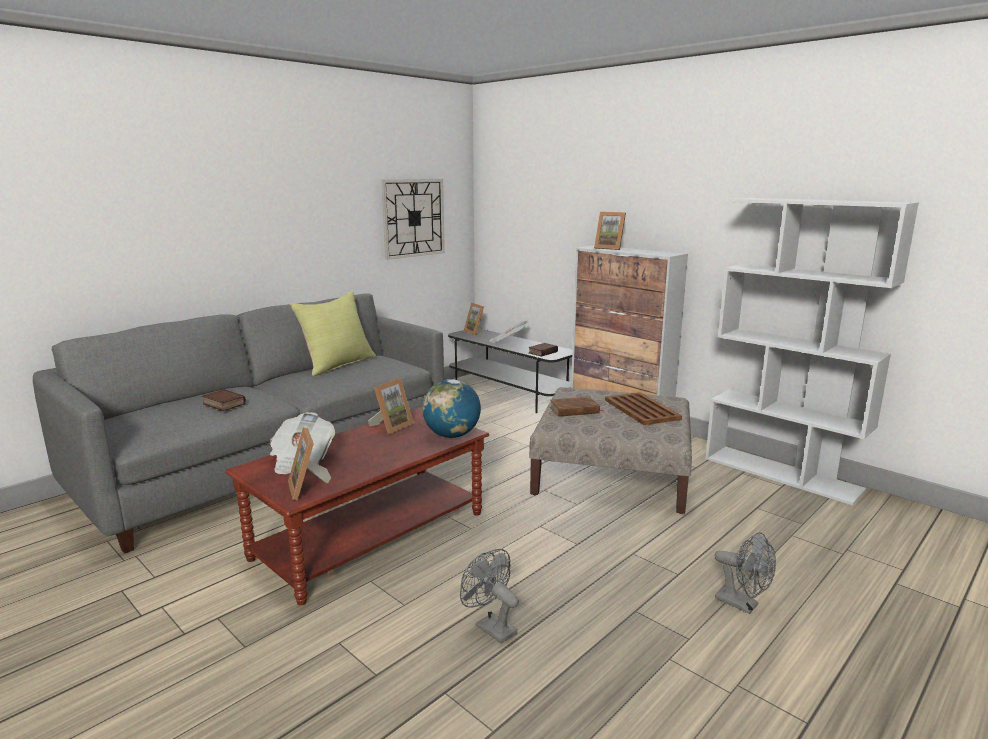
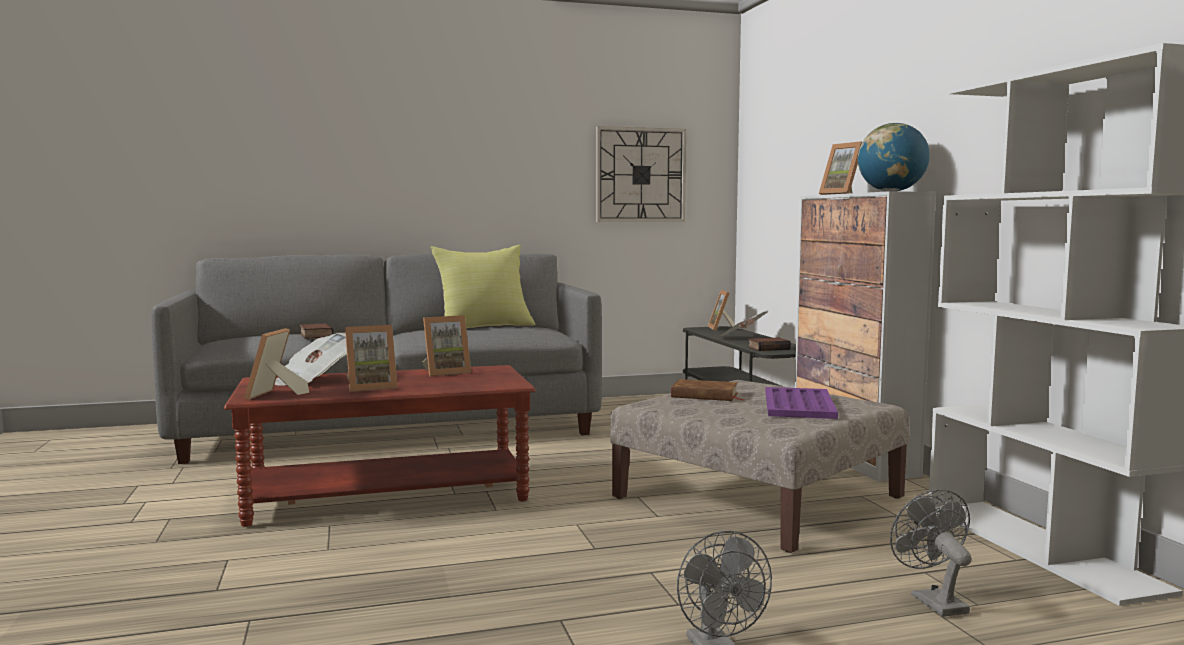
camera: 30 degrees right, 10 degrees down
(369, 459) = (371, 387): none -> picture frame
(452, 435) = (489, 384): globe -> globe (891, 191)
(490, 627) = (378, 587): grey fan -> grey fan (932, 601)
(641, 409) = (799, 404): brown tray -> purple tray

